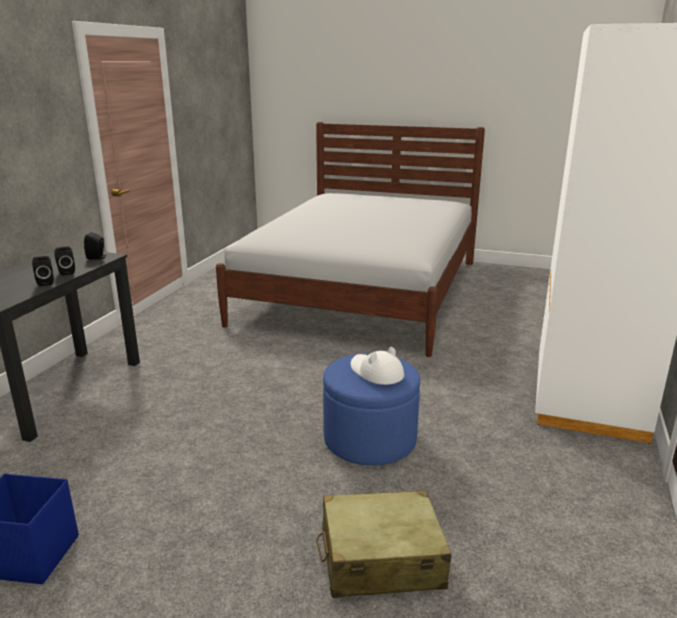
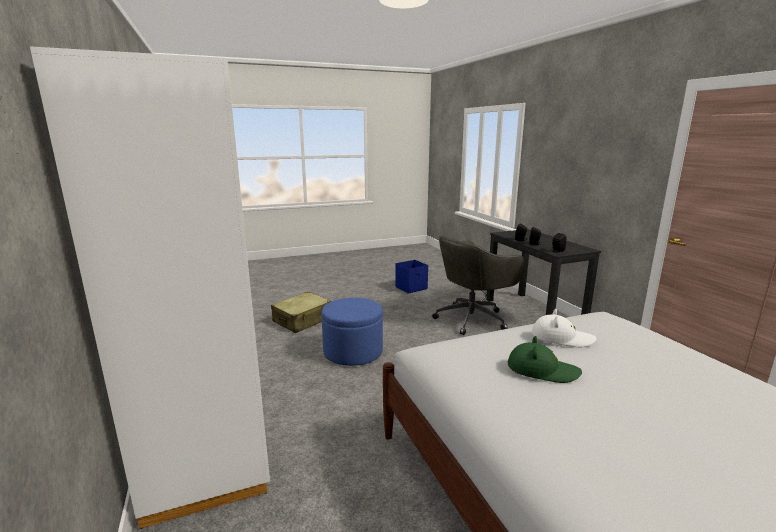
camera: 140 degrees right, 5 degrees down
(139, 418) = (472, 319): none -> grey office chair
(376, 372) = (348, 306): white hat -> white hat (561, 338)
(377, 230) = (542, 370): none -> green hat

